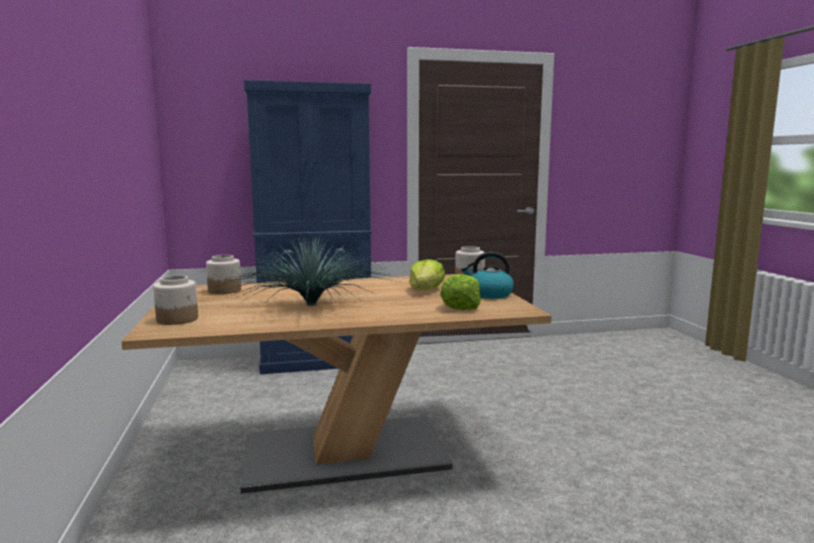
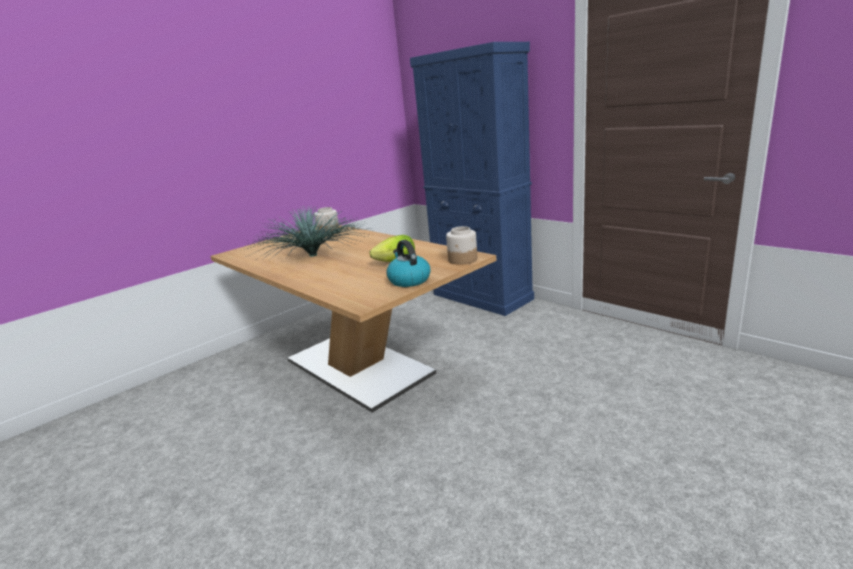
camera: 60 degrees right, 10 degrees up
(178, 319) = (255, 248): jar -> none
(460, 306) = (353, 284): lettuce -> none

